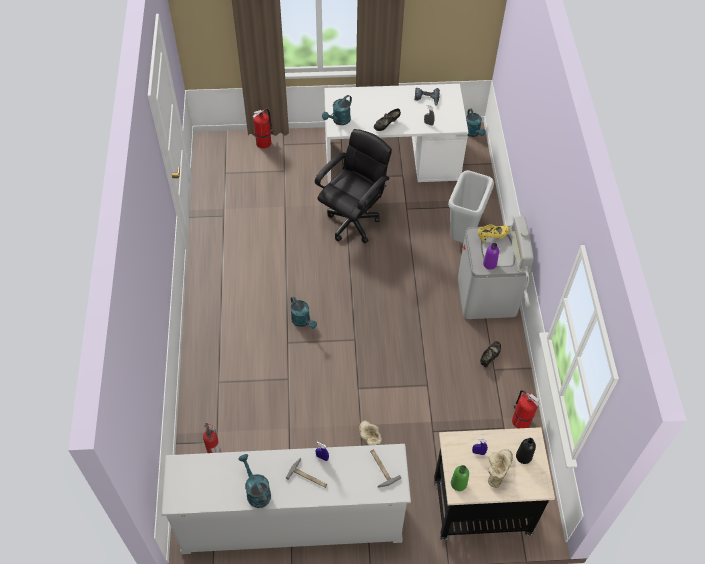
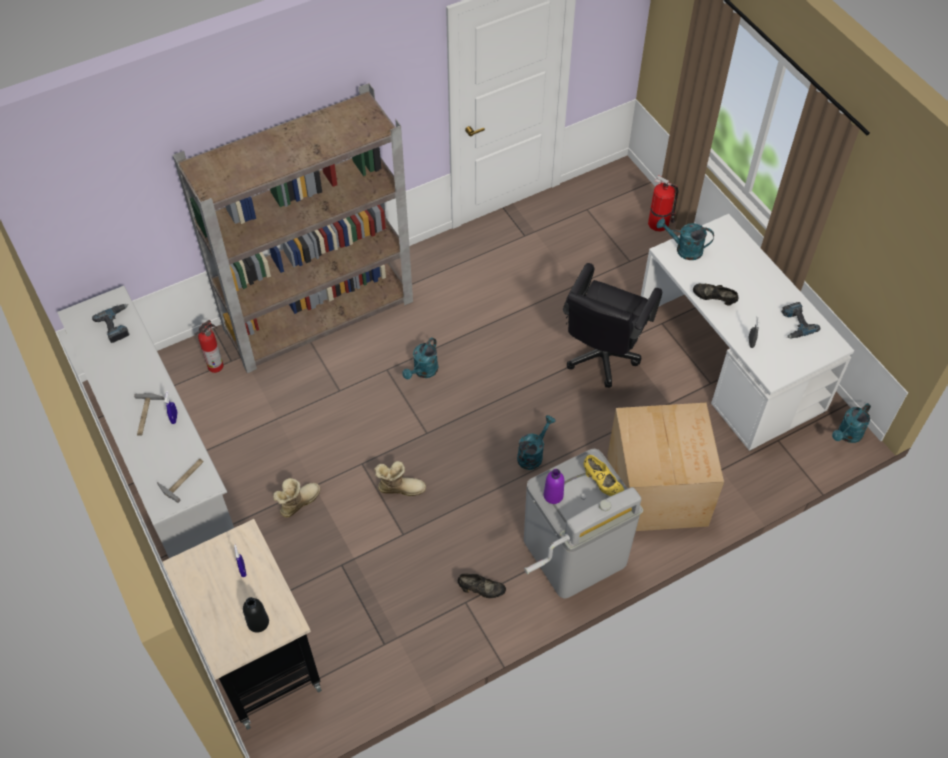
camera: 65 degrees right, 0 degrees up
(205, 471) = (117, 325): none -> power drill
(211, 367) = (319, 315): none -> brown bookcase
(256, 491) = (111, 376): turquoise watering can -> turquoise watering can (532, 454)
(354, 221) = (601, 361): black office chair -> black office chair turned 105 degrees clockwise
(458, 483) = (192, 563): green bottle -> none
(463, 235) = (658, 488): grey trash can -> cardboard box
(497, 470) = (226, 599): boot -> boot (400, 487)
(520, 420) = (405, 660): fire extinguisher -> none

